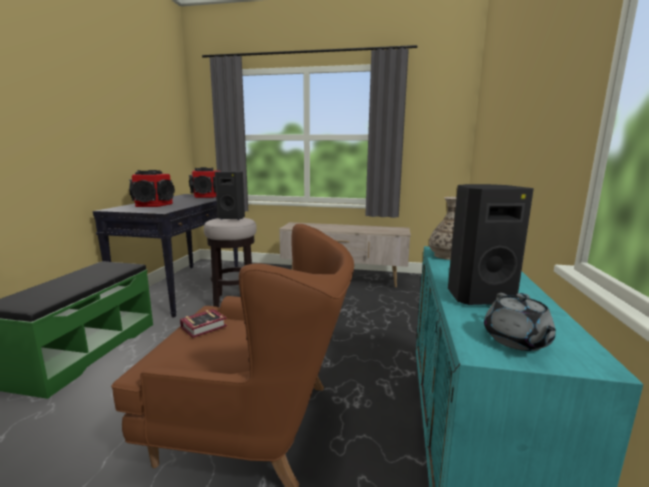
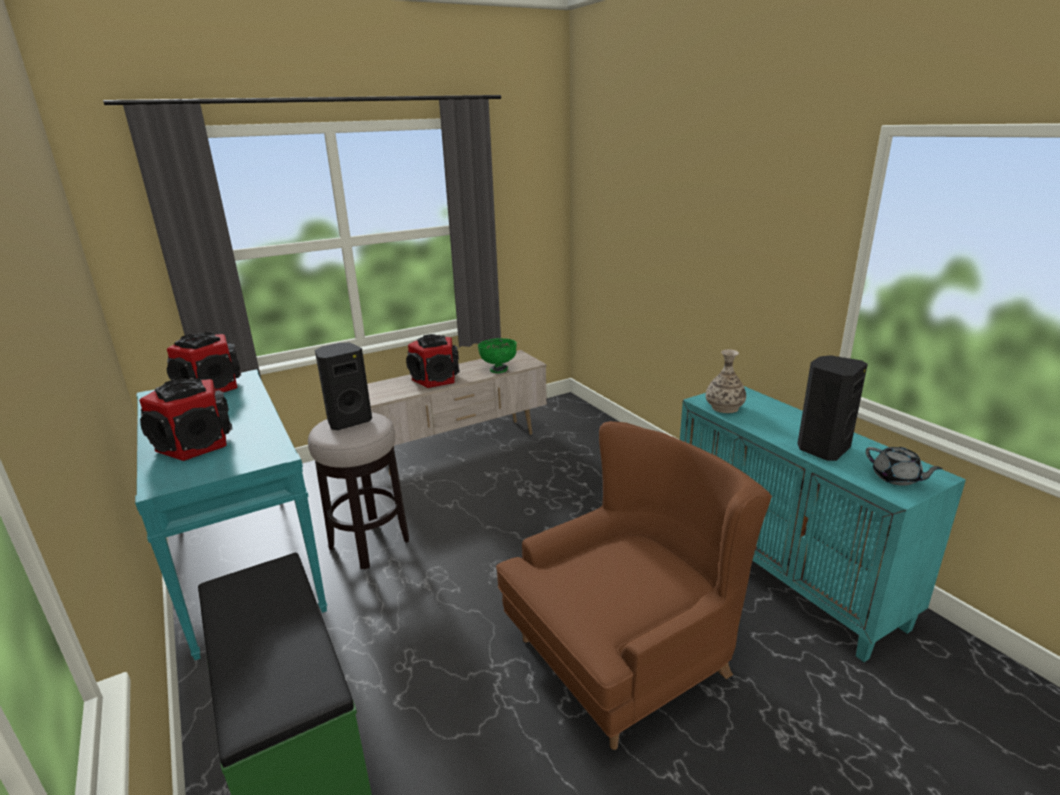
camera: 40 degrees left, 10 degrees up
(184, 287) = (245, 561): black console table -> turquoise console table
(206, 326) = (567, 584): book -> none
(333, 227) = (436, 379): none -> speaker
(375, 231) = (498, 369): none -> green bowl

